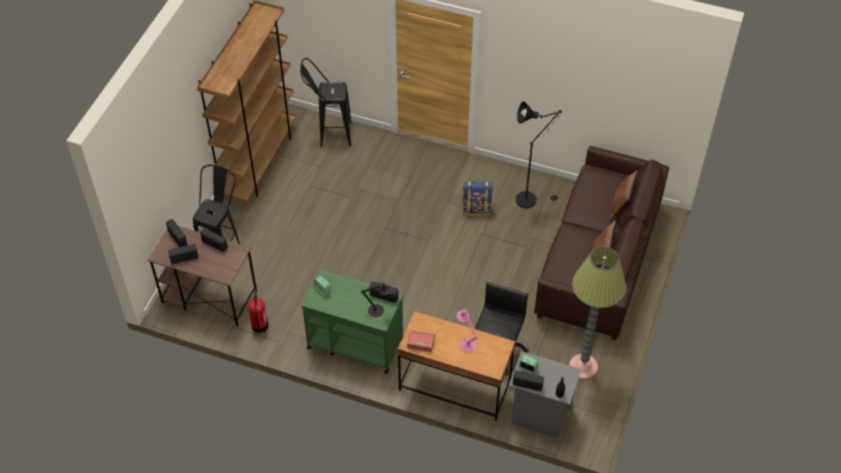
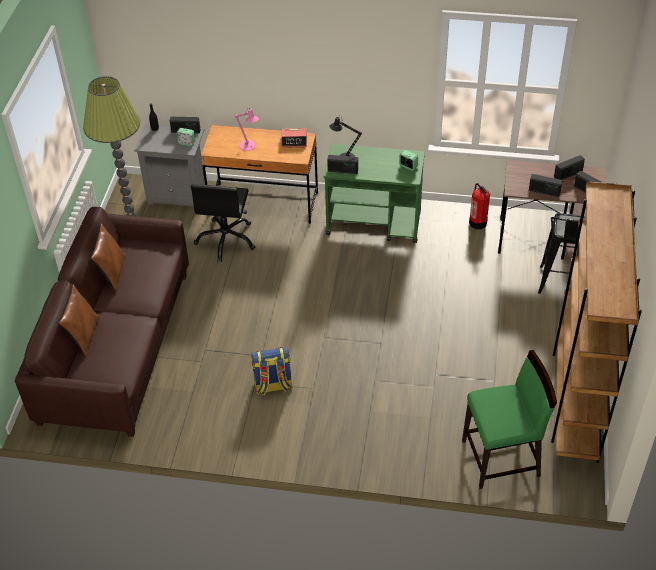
camera: 170 degrees right, 5 degrees down
(329, 135) = (501, 458): black stool -> green chair
(530, 199) = (205, 411): black floor lamp -> none

